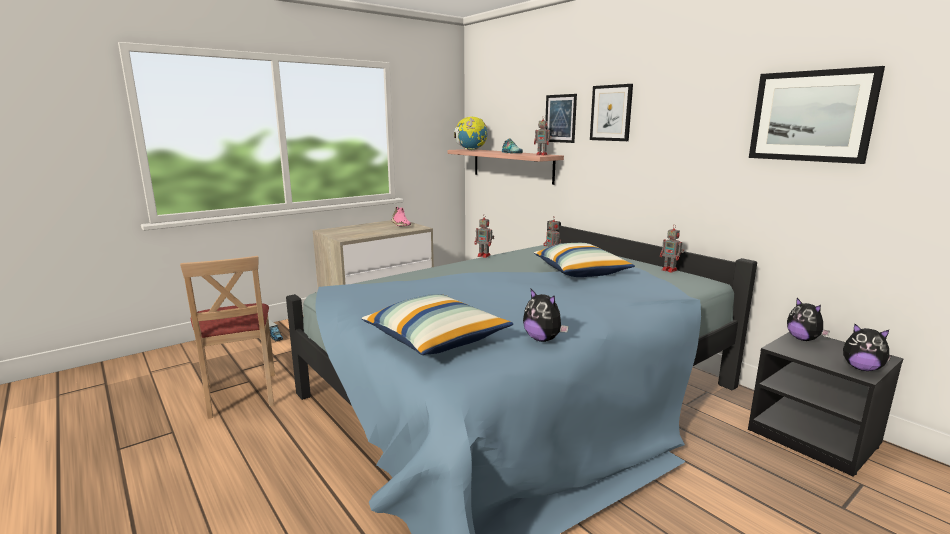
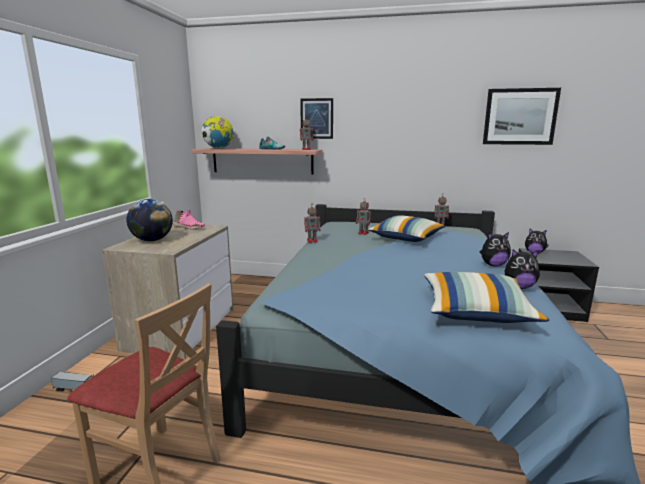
camera: 40 degrees left, 0 degrees up
(354, 229) = (152, 240): none -> globe
(611, 113) = (368, 114): picture -> none
(861, 368) = (580, 260): plush toy -> plush toy (493, 265)

